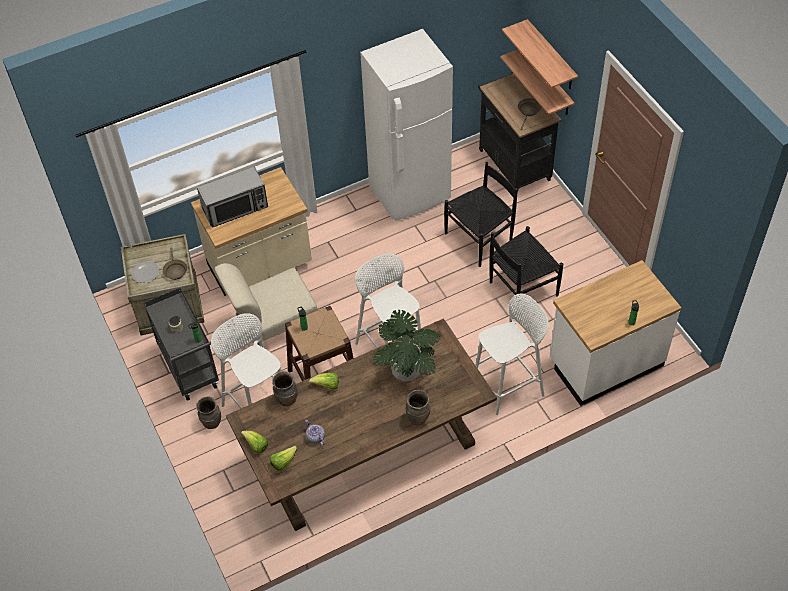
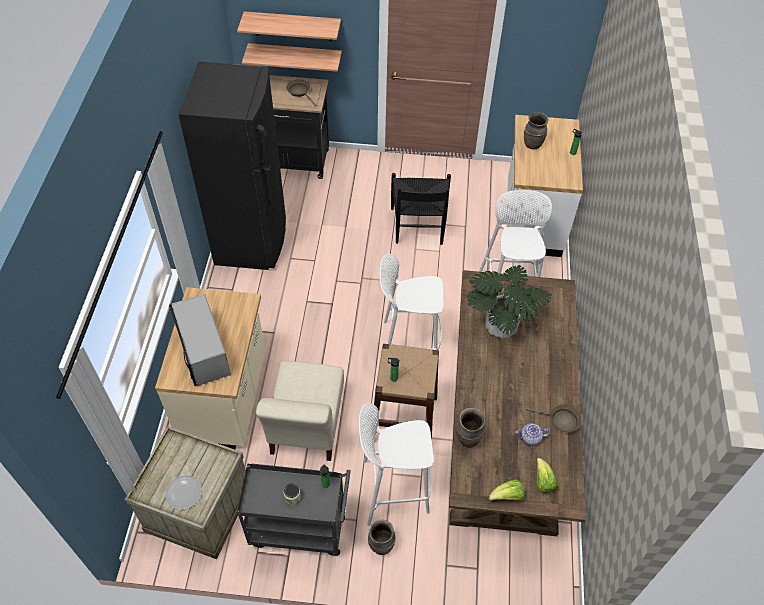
camera: 60 degrees left, 0 degrees up
(175, 270) = (206, 461): brown frying pan -> brown frying pan (561, 420)
(235, 208) = (203, 351): microwave -> microwave turned 150 degrees clockwise
(326, 385) = (475, 397): lettuce -> none
(410, 193) = (251, 242): white fridge -> black fridge
(418, 418) = (560, 346): brown vase -> brown vase (532, 144)
(480, 238) = (345, 224): black chair -> none

